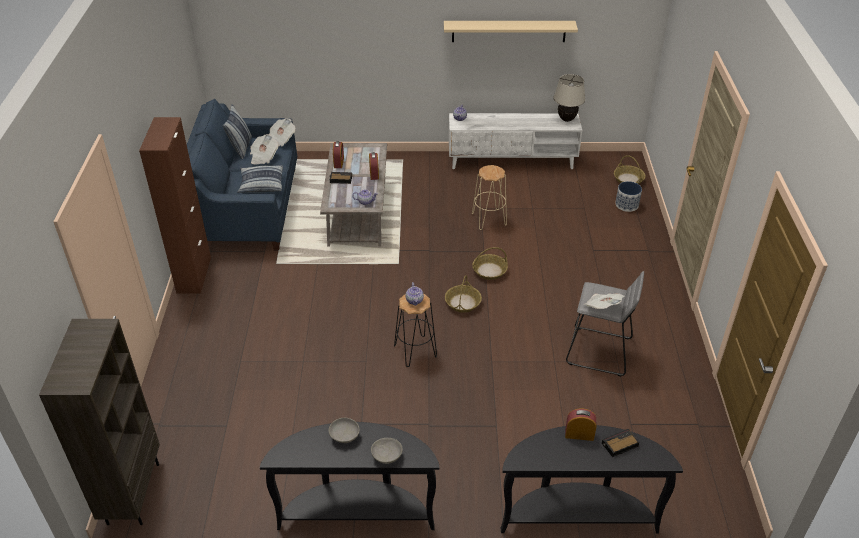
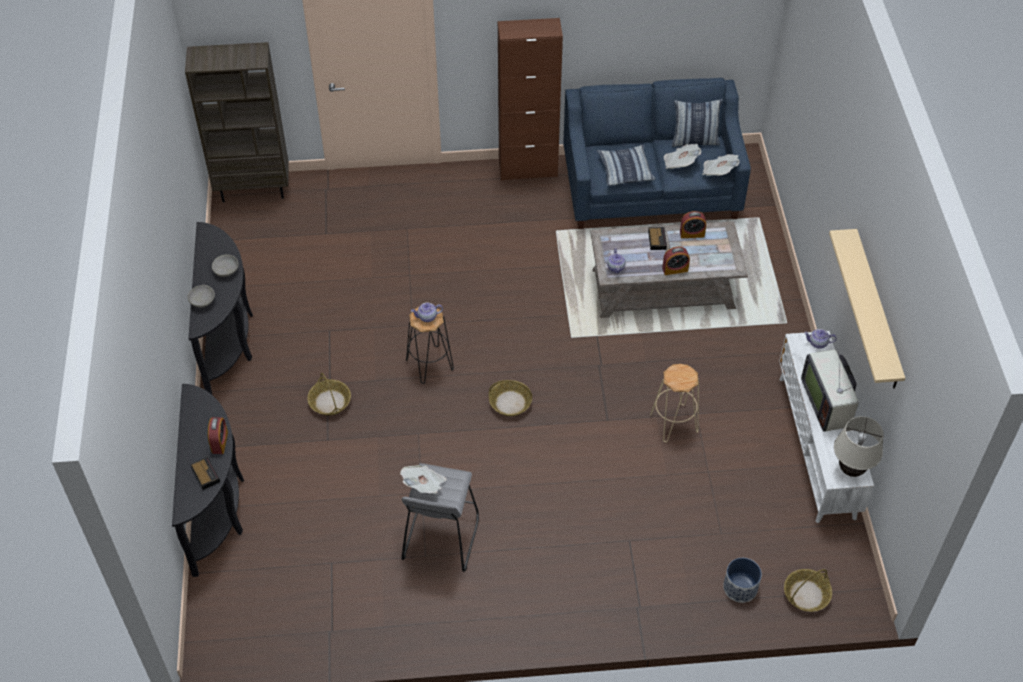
camera: 85 degrees right, 10 degrees up
(489, 271) = (570, 426): basket -> basket (329, 402)
(512, 121) = (828, 403): none -> television

